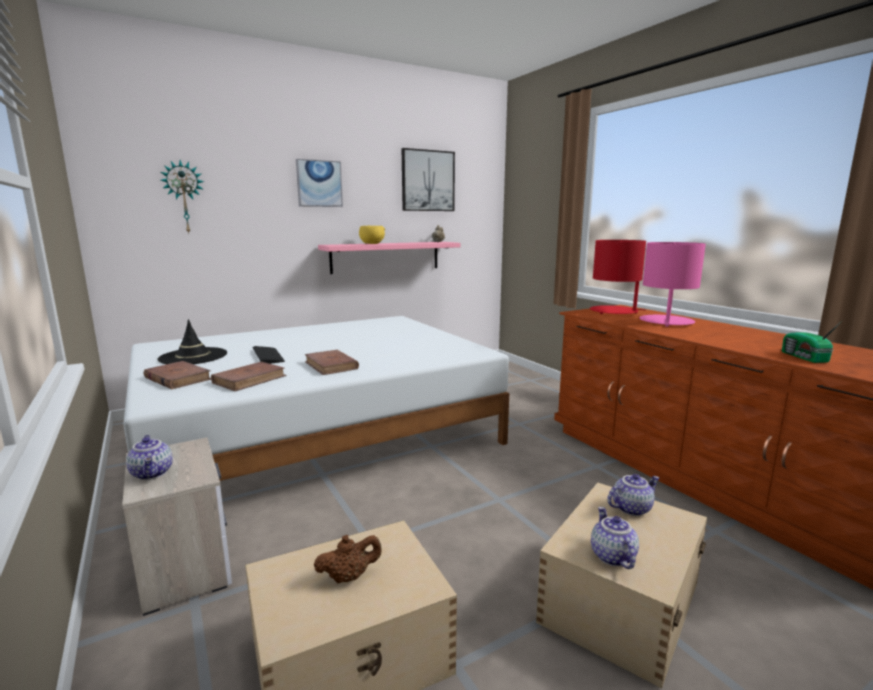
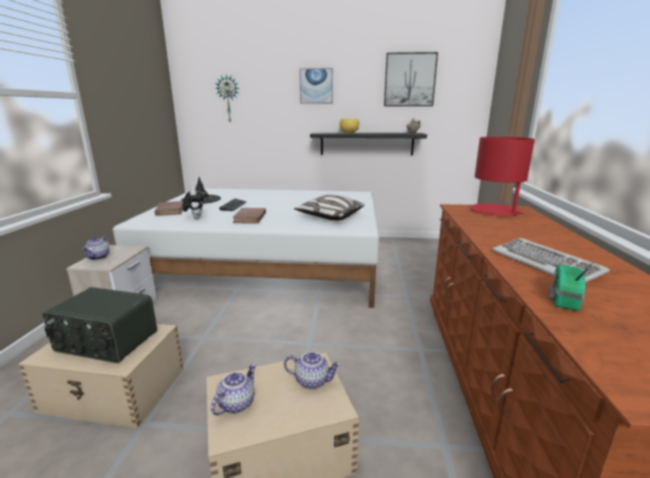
camera: 35 degrees right, 5 degrees up
(249, 379) = (195, 218): brown book -> plush toy
(349, 577) = (106, 342): brown teapot -> radio
(386, 257) = (366, 143): pink shelf -> black shelf
(424, 347) = (330, 217): none -> pillow
(666, 322) = (518, 229): pink table lamp -> none
(742, 340) = (545, 263): none -> keyboard

